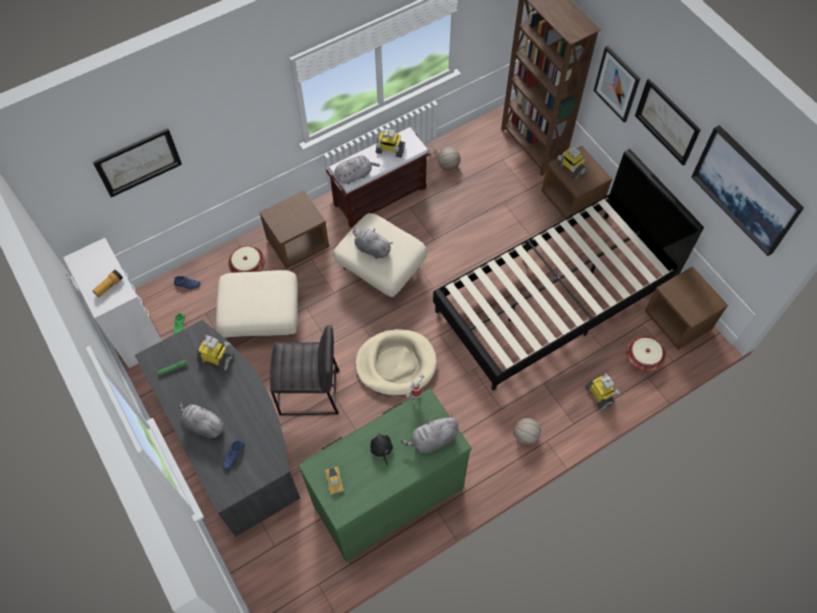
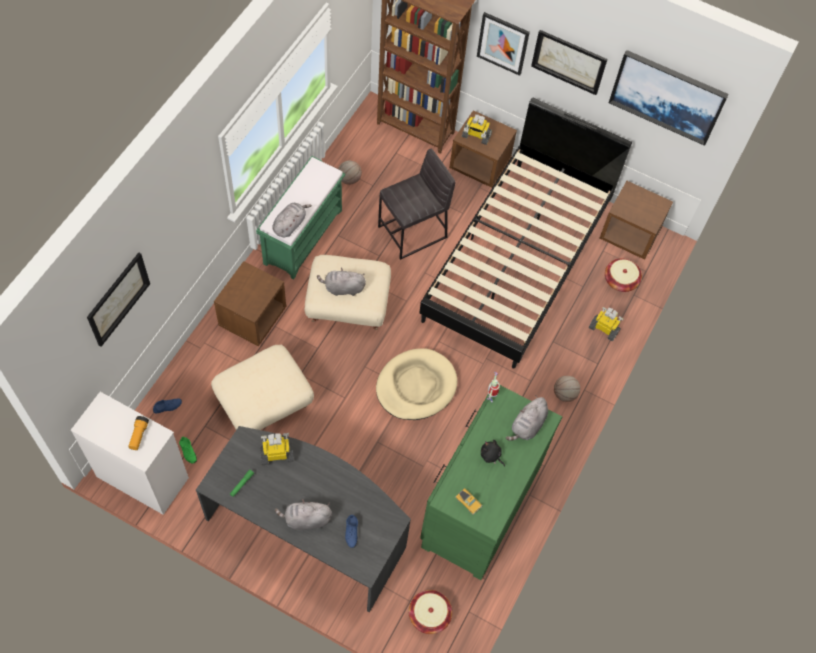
camera: 35 degrees left, 0 degrees up
(248, 267) = (218, 362): basket -> basket (429, 615)
(310, 393) = (355, 451): grey stool -> grey stool (413, 232)
(380, 195) = (303, 235): brown bench -> green bench
(390, 150) = (308, 187): toy robot -> none

